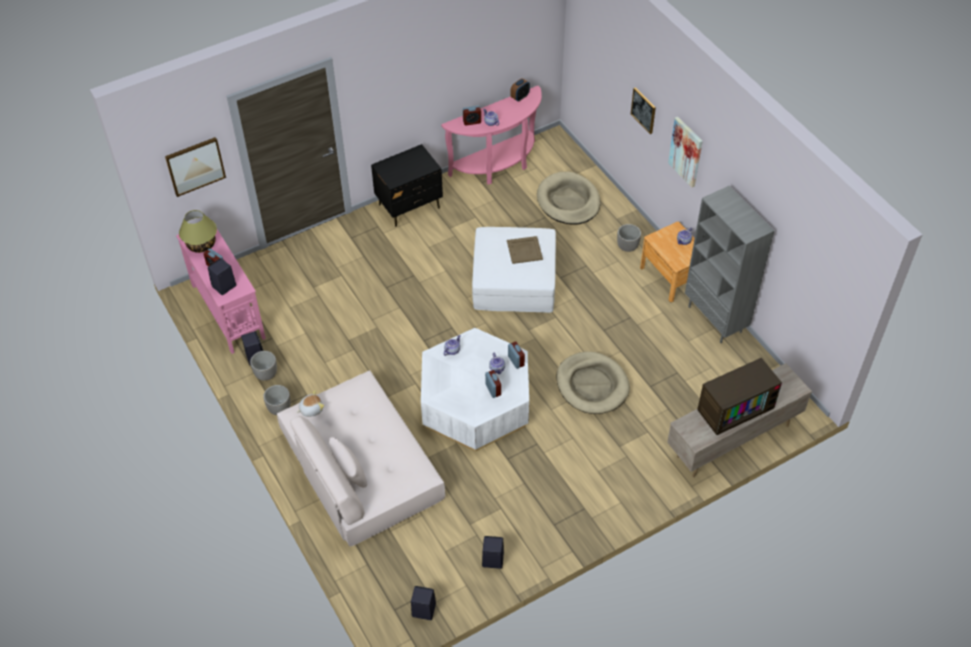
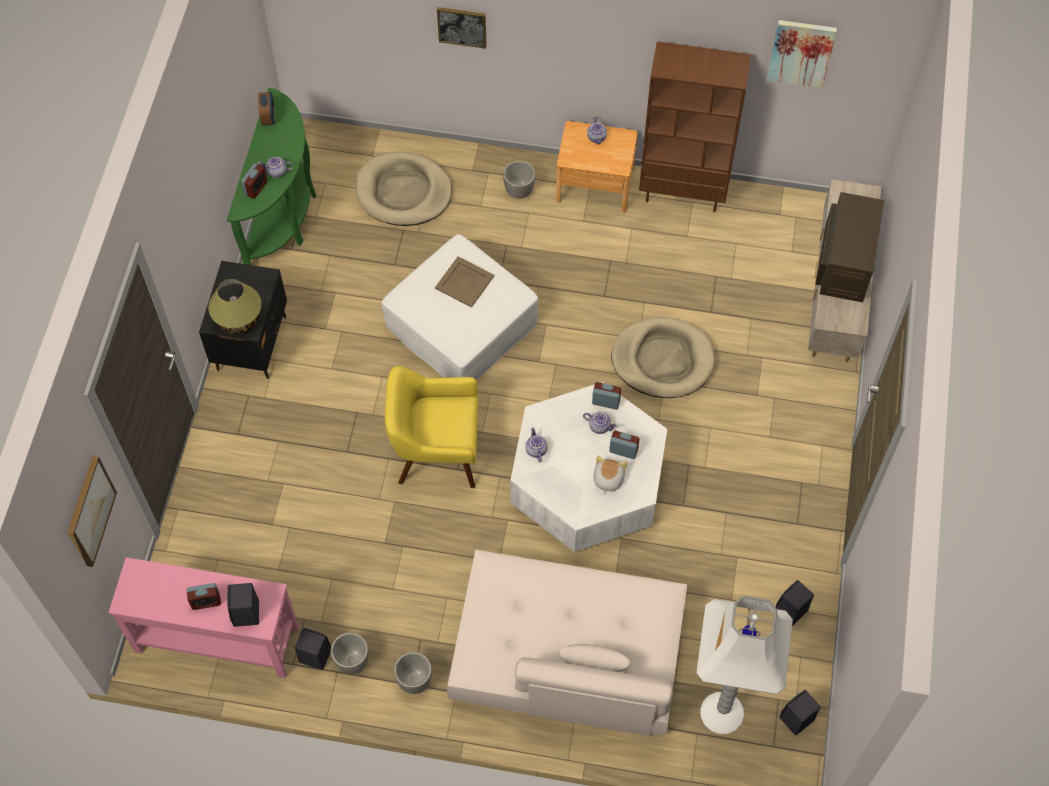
camera: 50 degrees left, 10 degrees up
(201, 244) = (153, 594): table lamp -> table lamp (238, 320)
(311, 409) = (478, 646): plush toy -> plush toy (607, 479)
(391, 568) = (721, 713): none -> white floor lamp
(424, 324) = (436, 452): none -> yellow armchair
(498, 165) = (283, 215): pink console table -> green console table
(686, 151) = (559, 38): picture -> picture (801, 52)
(715, 319) = (683, 192): grey bookcase -> brown bookcase

